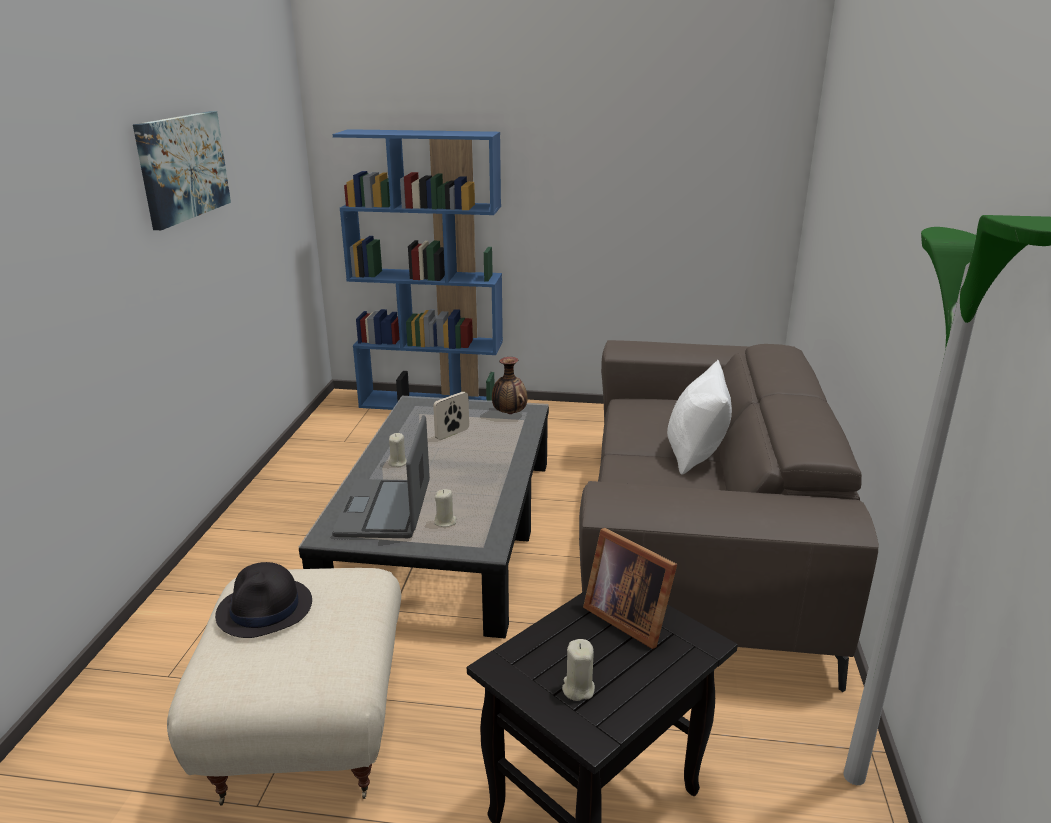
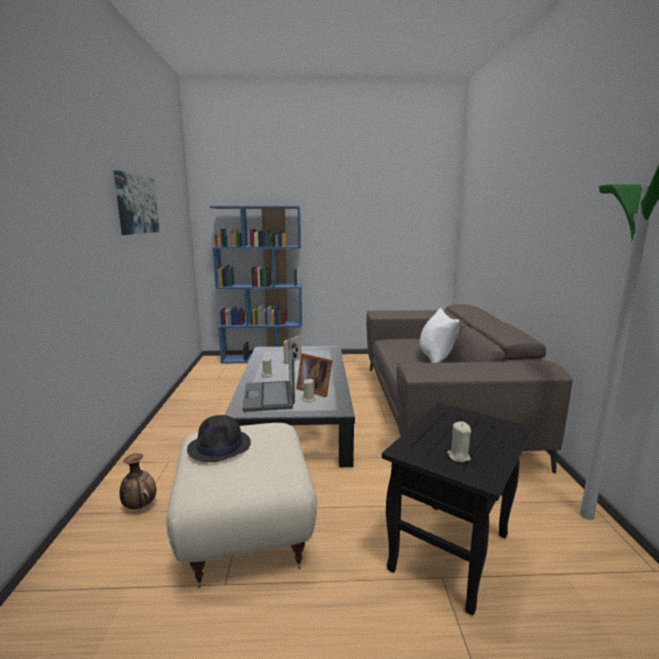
camera: 10 degrees left, 10 degrees down
(509, 414) = (320, 351): vase -> vase (139, 506)
(627, 616) = (461, 420): picture frame -> picture frame (314, 390)

